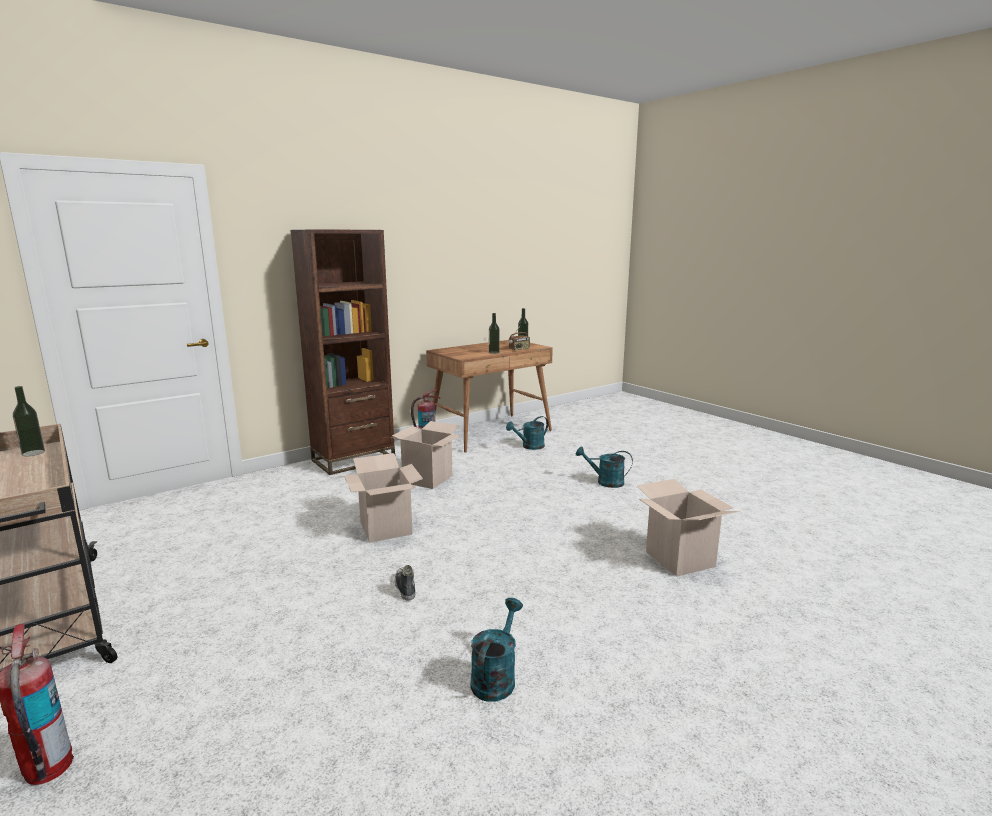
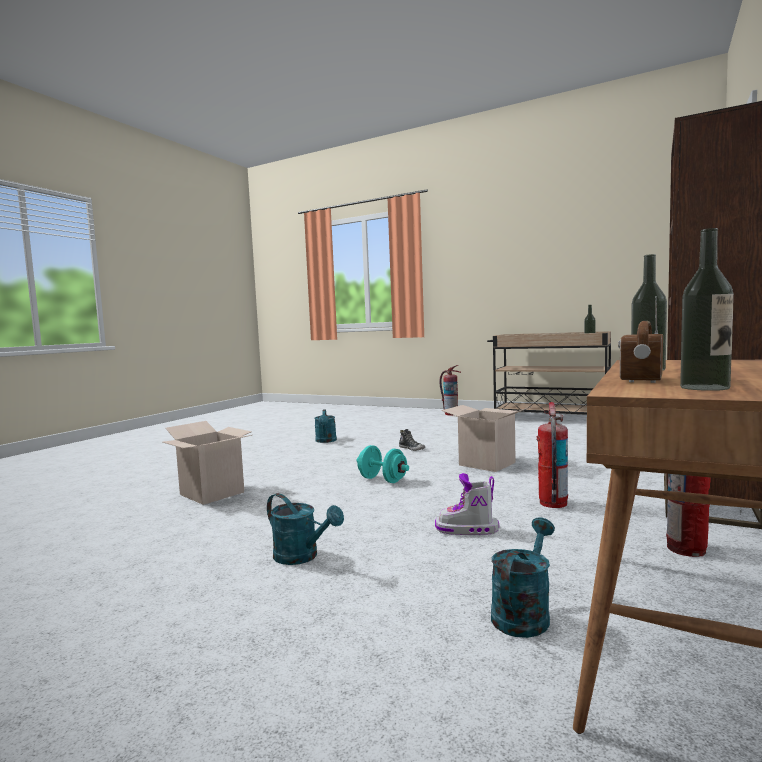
camera: 155 degrees right, 10 degrees down
(427, 479) = (552, 503): cardboard box -> fire extinguisher
(503, 476) = (467, 529): none -> boot
(506, 533) = (382, 480): none -> turquoise dumbbell
(605, 482) = (302, 557): turquoise watering can -> turquoise watering can turned 45 degrees clockwise

